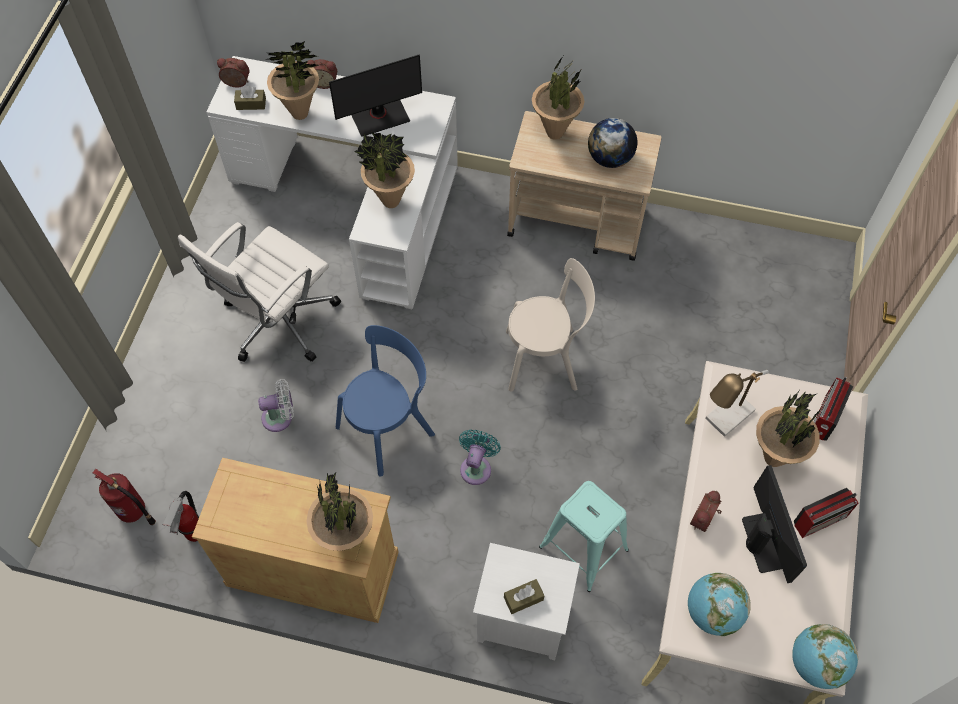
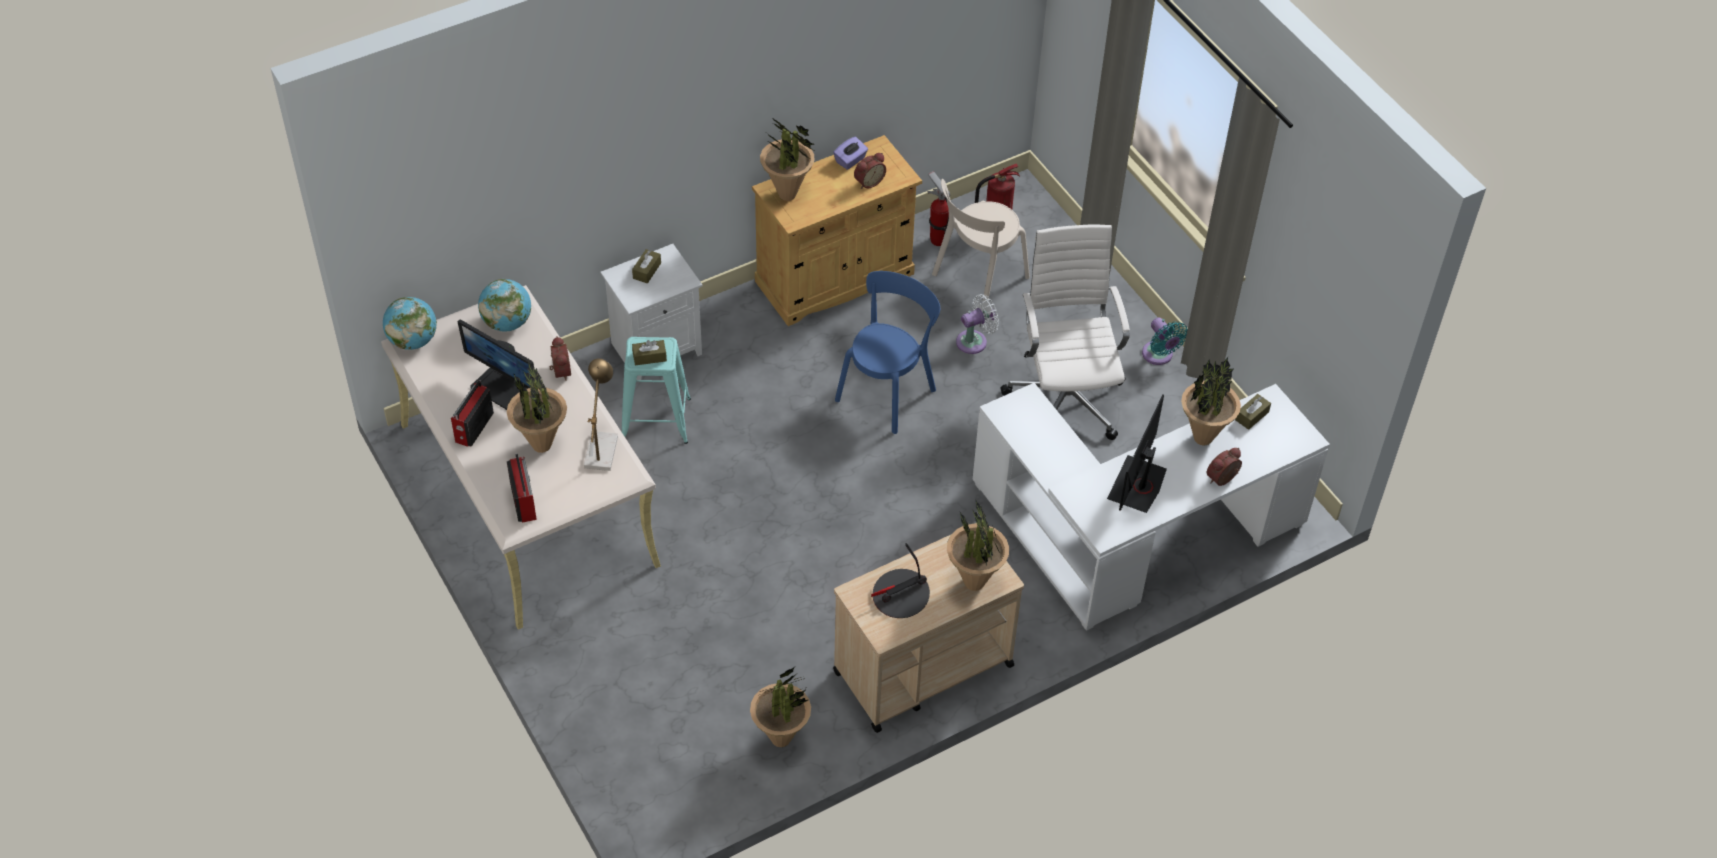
camera: 135 degrees right, 10 degrees down
(236, 84) = (1288, 423): alarm clock -> alarm clock (868, 181)
(253, 531) = (850, 160): none -> purple tissue box
(280, 417) = (974, 341): white fan -> white fan turned 150 degrees counterclockwise
(388, 427) = (888, 392): blue chair -> blue chair turned 150 degrees counterclockwise
(390, 201) = (1040, 432): potted plant -> potted plant (781, 738)
(477, 467) = (791, 414): turquoise fan -> turquoise fan (1159, 356)
(546, 359) = (822, 528): beige chair -> beige chair (977, 278)
(597, 507) = (649, 357): none -> brown tissue box
(610, 158) = (900, 595): globe -> table lamp

